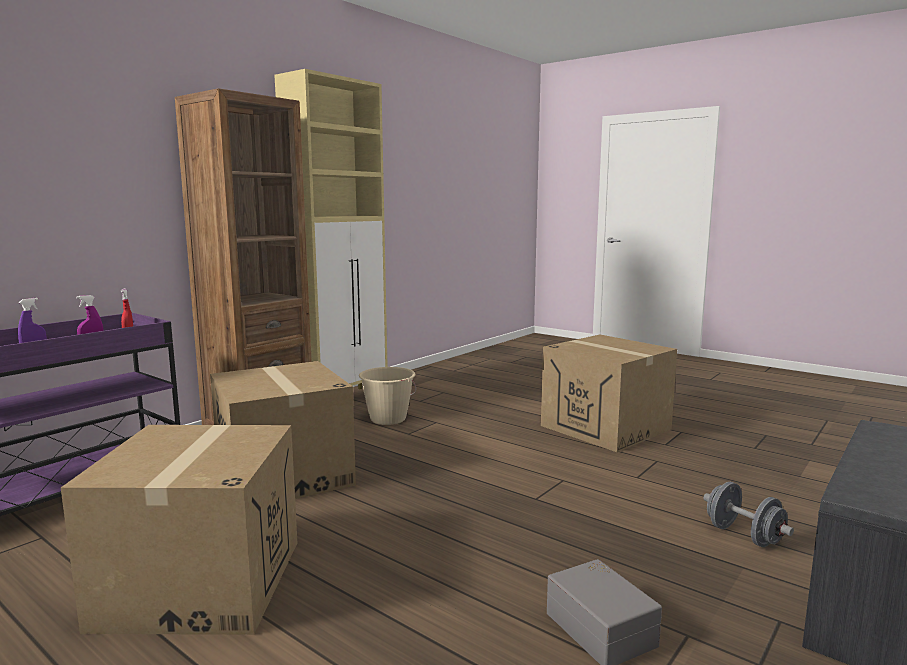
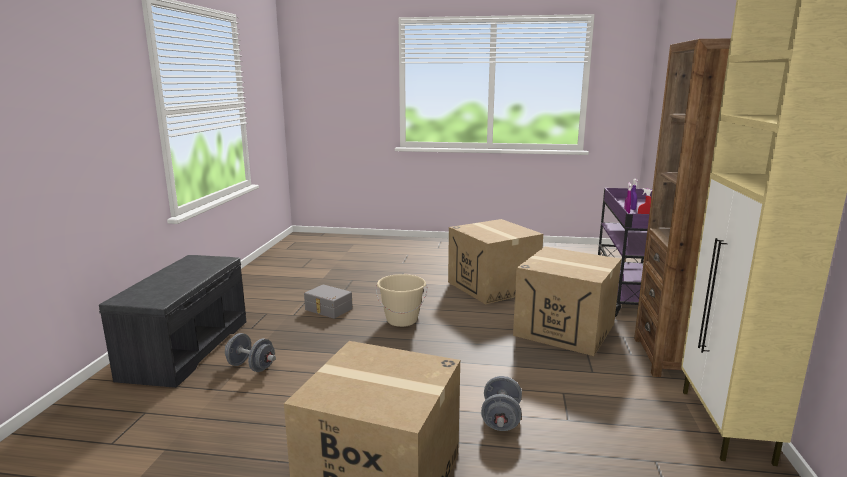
camera: 150 degrees right, 5 degrees up
(388, 419) = (617, 408): beige bucket -> beige bucket (402, 320)
(485, 432) = (501, 419): none -> grey dumbbell

